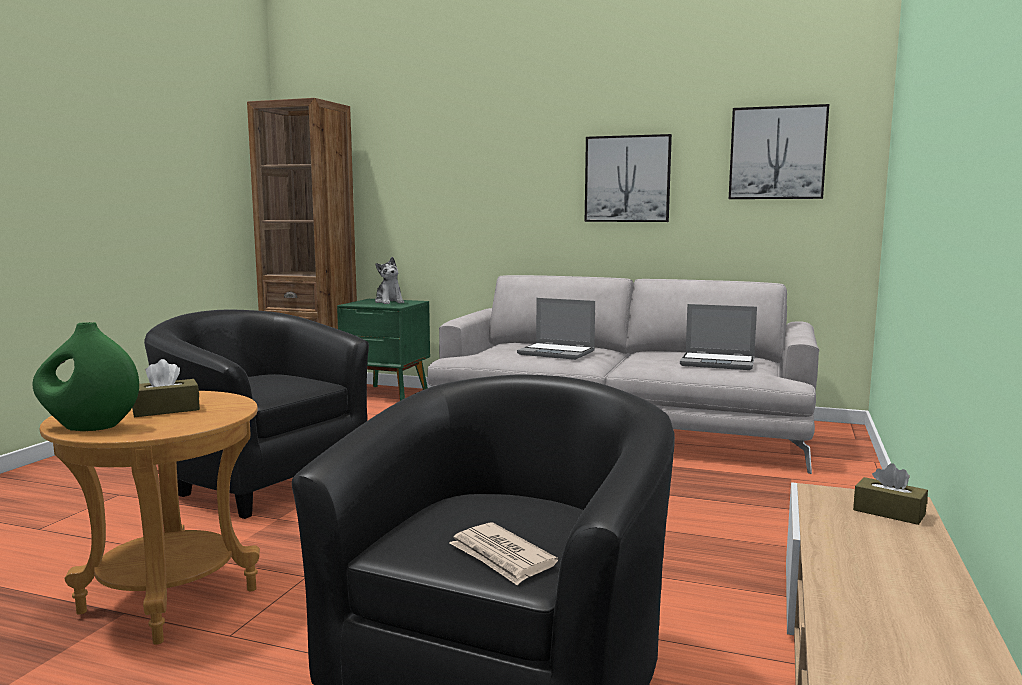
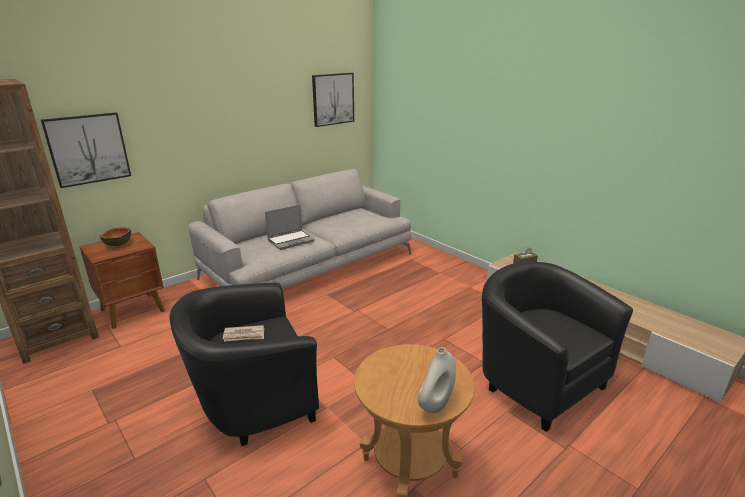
camera: 60 degrees left, 15 degrees up
(90, 427) = (436, 404): green vase -> white vase
(166, 410) = (410, 375): brown tissue box -> none
(388, 394) = (134, 311): green nightstand -> brown nightstand
(389, 302) = (118, 244): plush toy -> bowl
(501, 557) = (579, 336): newspaper -> newspaper (244, 335)
(627, 179) = (262, 121): picture -> picture (88, 149)
(718, 363) = (362, 218): laptop -> none

